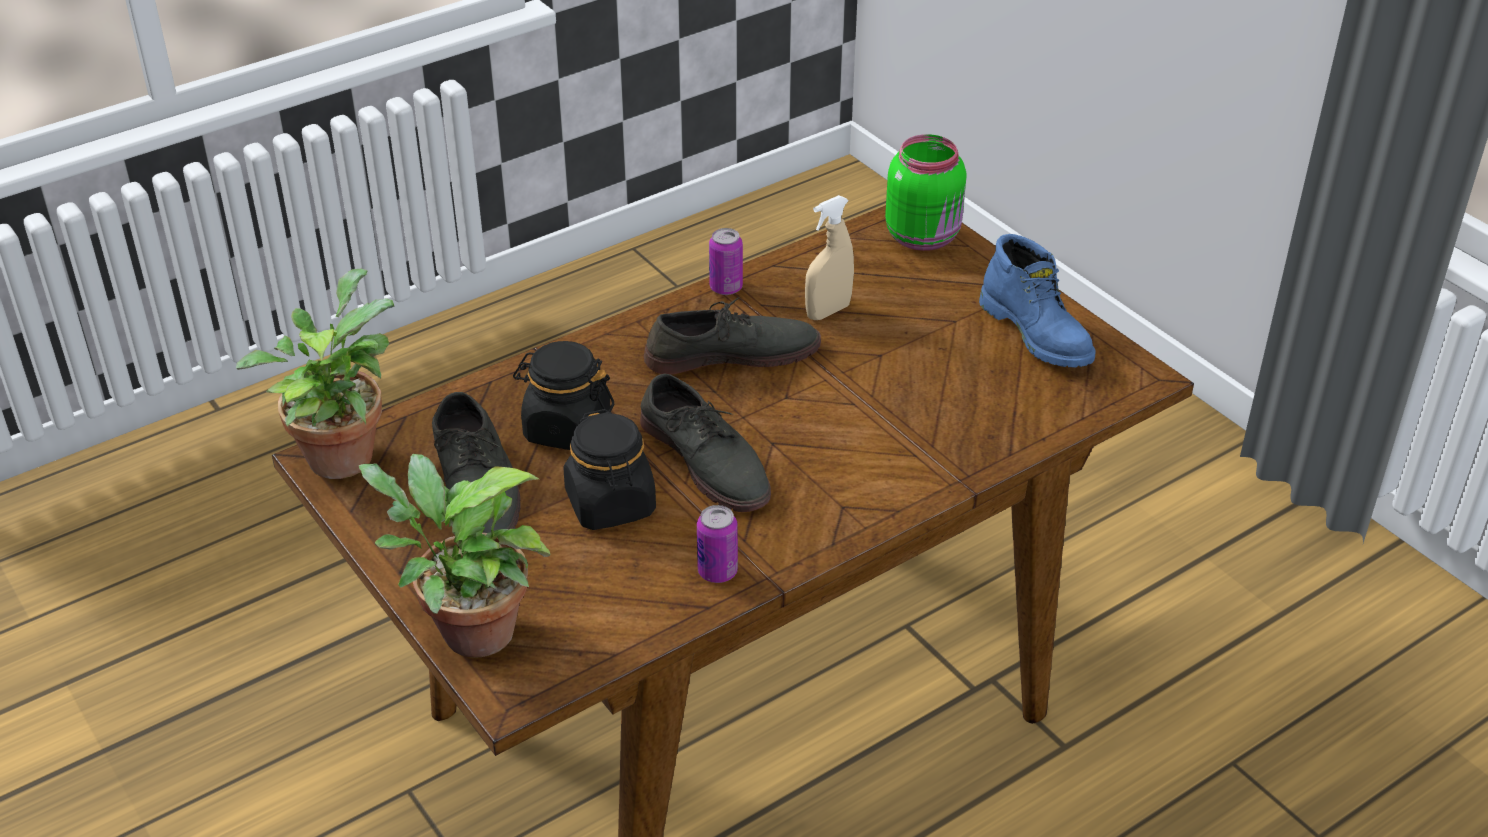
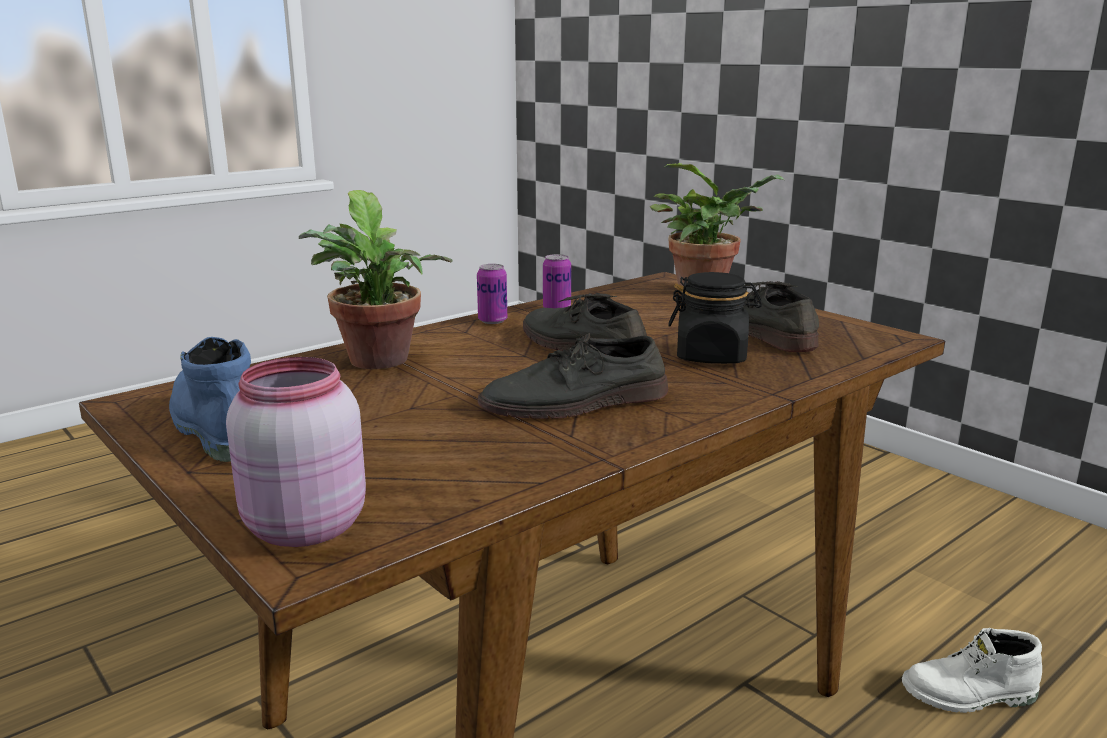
camera: 175 degrees right, 20 degrees down
(299, 696) = (969, 696): none -> white boot
(341, 452) = (889, 340): potted plant -> potted plant (379, 363)
(611, 504) = (647, 327): black jar -> none
(726, 288) = (600, 455): can -> can (492, 320)
(828, 311) = (466, 438): beige spray bottle -> none
(924, 237) = (301, 527): green jar -> pink jar

